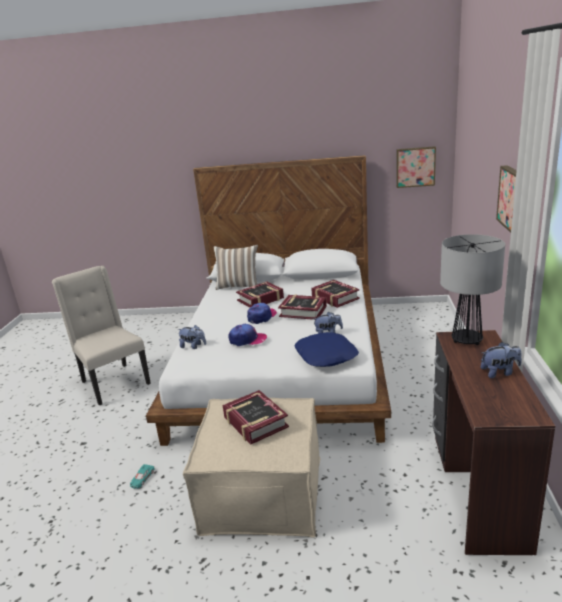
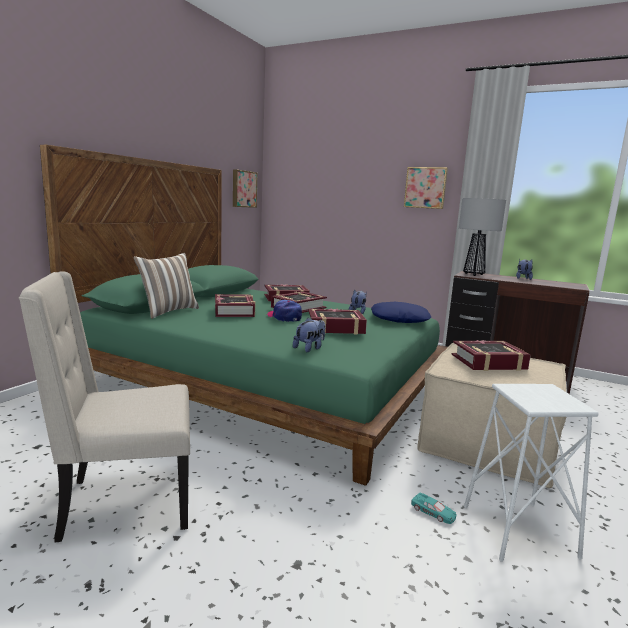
camera: 70 degrees left, 10 degrees down
(134, 519) = (518, 531): none -> white stool
(247, 340) = (335, 328): cap -> book
(283, 363) = (265, 383): white bed -> green bed

